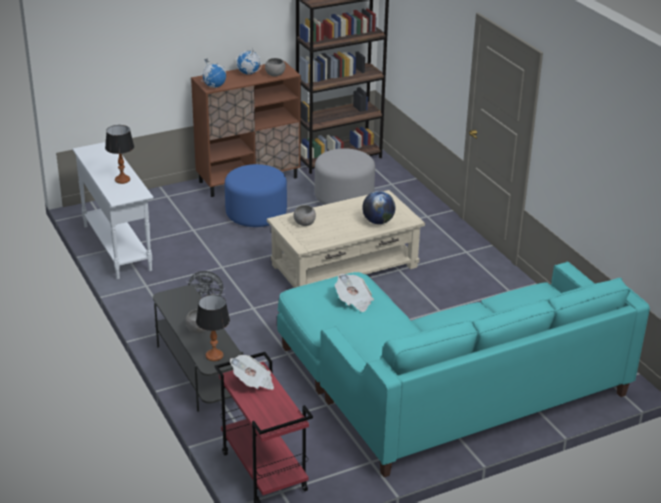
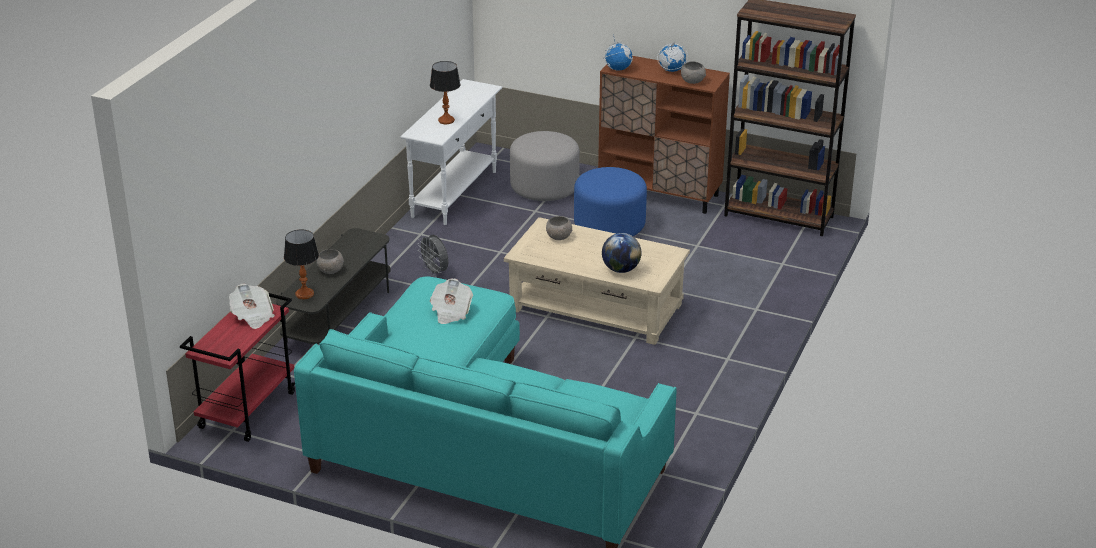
camera: 50 degrees right, 0 degrees up
(344, 197) = (714, 251): grey ottoman -> grey ottoman (544, 187)

